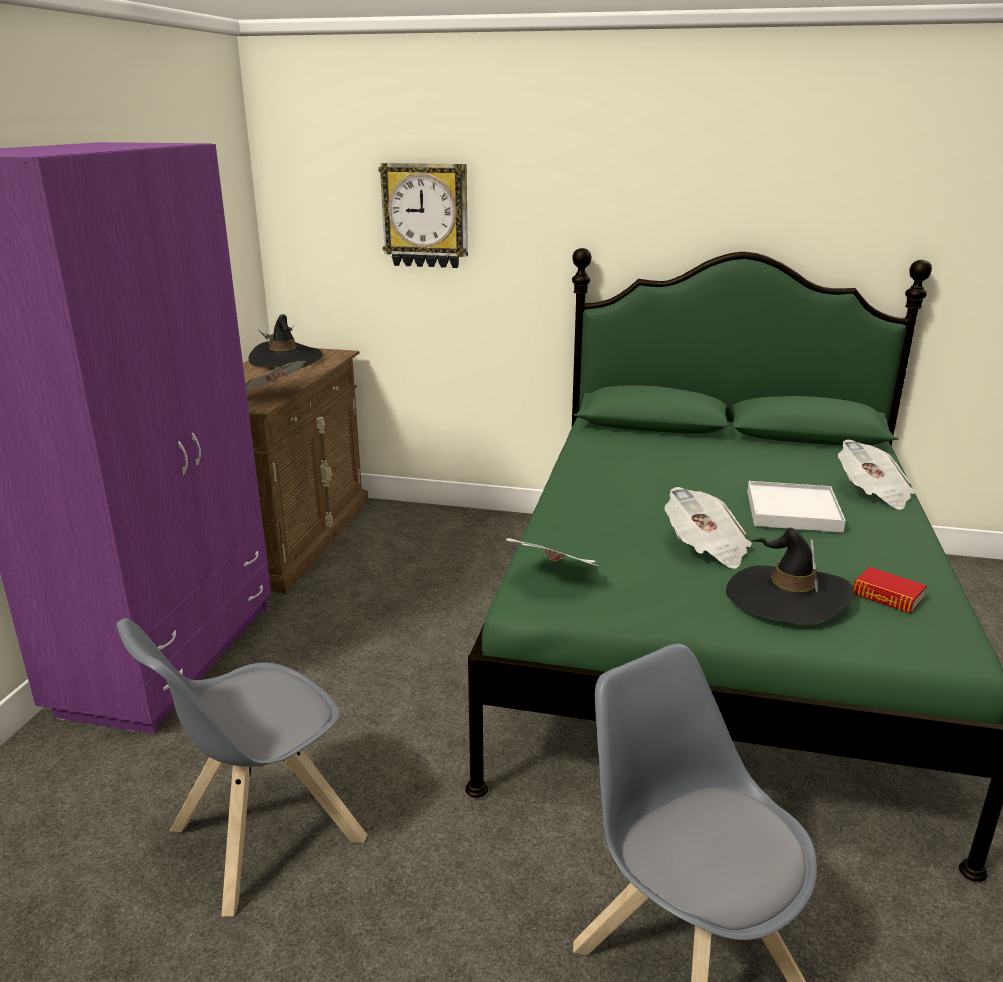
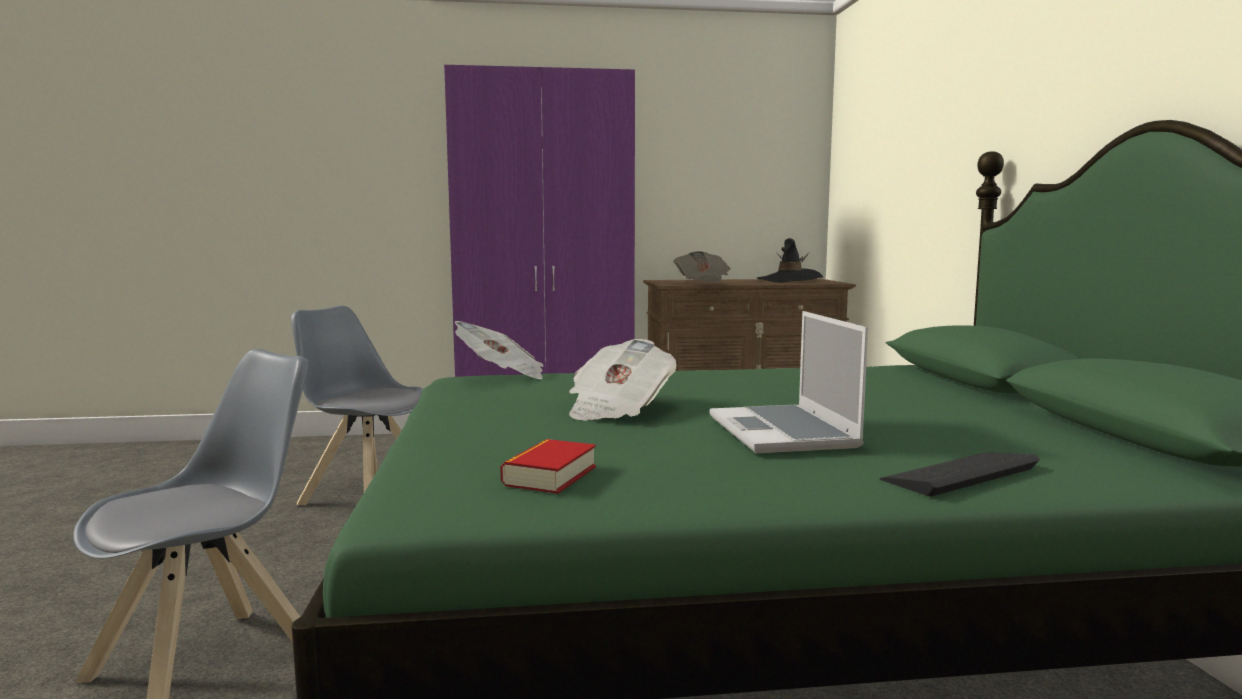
camera: 70 degrees right, 15 degrees down
(425, 215) = (904, 141): wall clock -> none
(787, 598) = (511, 436): black hat -> none
(793, 511) = (784, 432): white tray -> laptop
(873, 493) = (960, 474): newspaper -> keyboard

